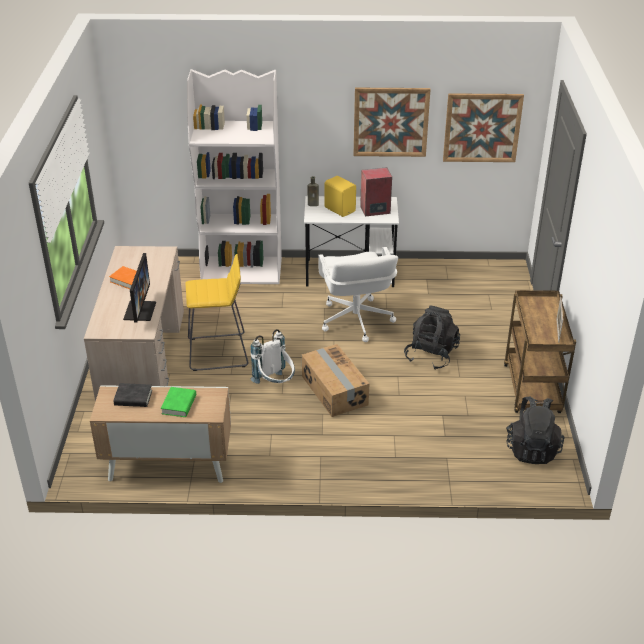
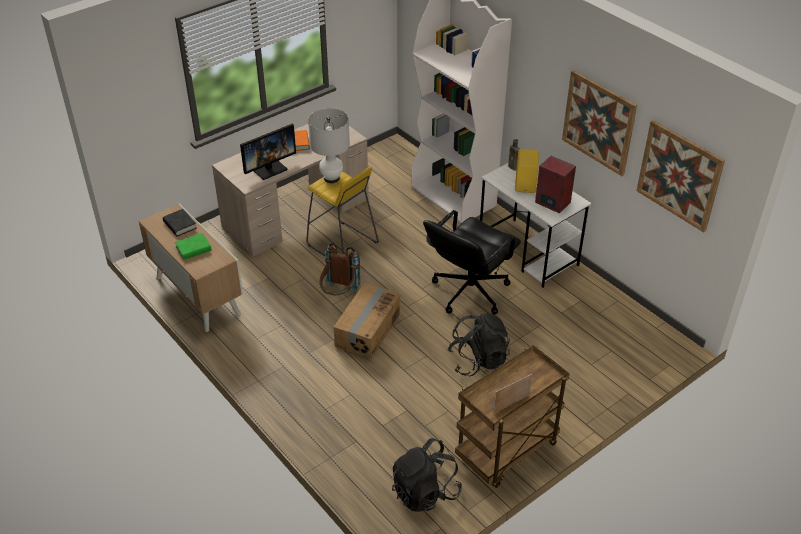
camera: 50 degrees right, 5 degrees up
(197, 288) = (331, 178): none -> white table lamp
(275, 384) = (339, 294): white backpack -> brown backpack
(355, 320) = (469, 291): white office chair -> black office chair

